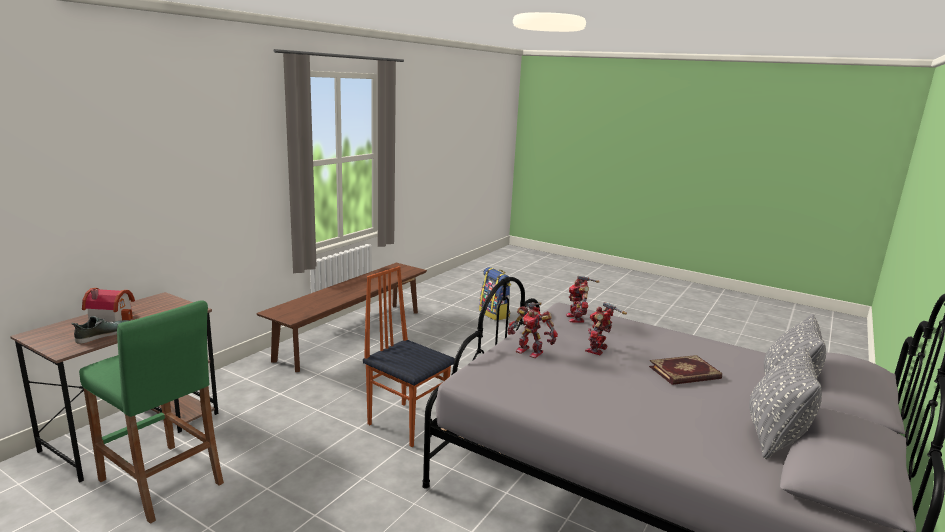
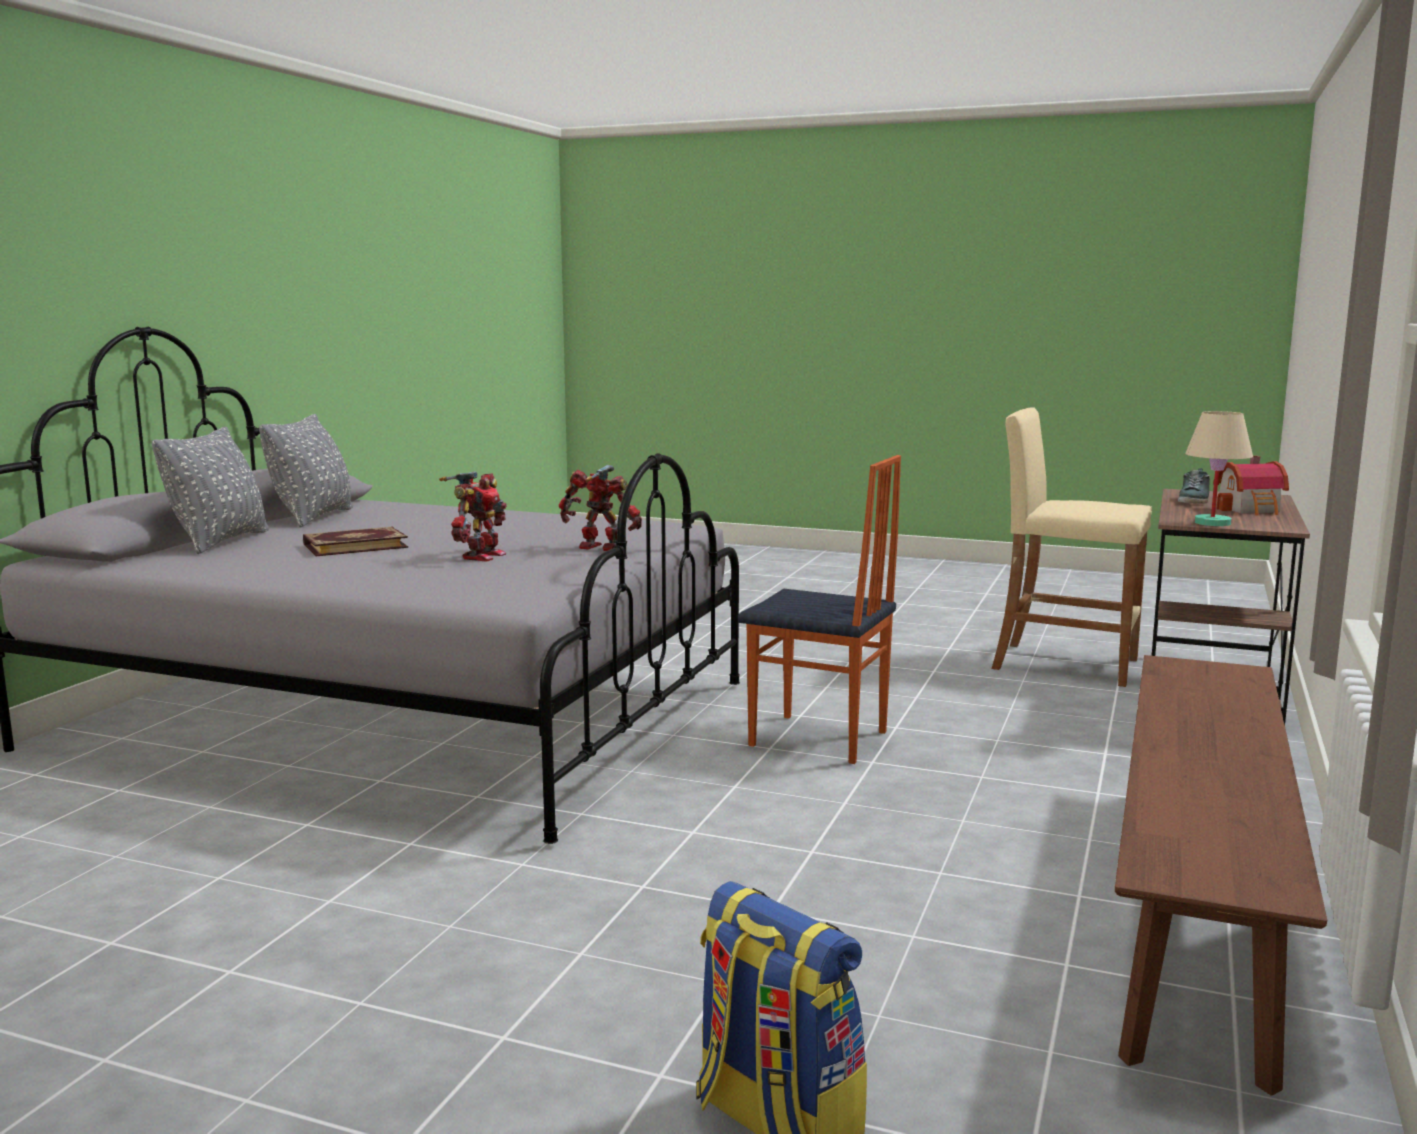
camera: 170 degrees right, 5 degrees down
(161, 482) = (1064, 664): green stool -> beige stool
(180, 306) = (1213, 523): none -> beige table lamp
(576, 318) = (499, 588): toy robot -> none

